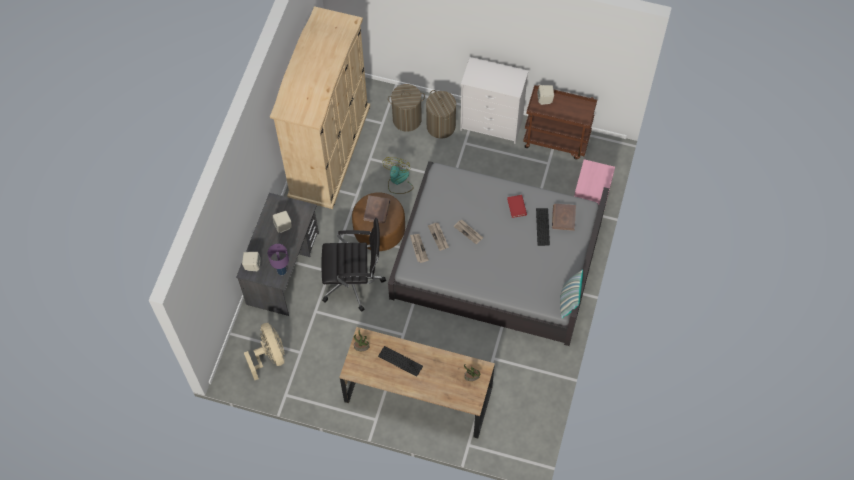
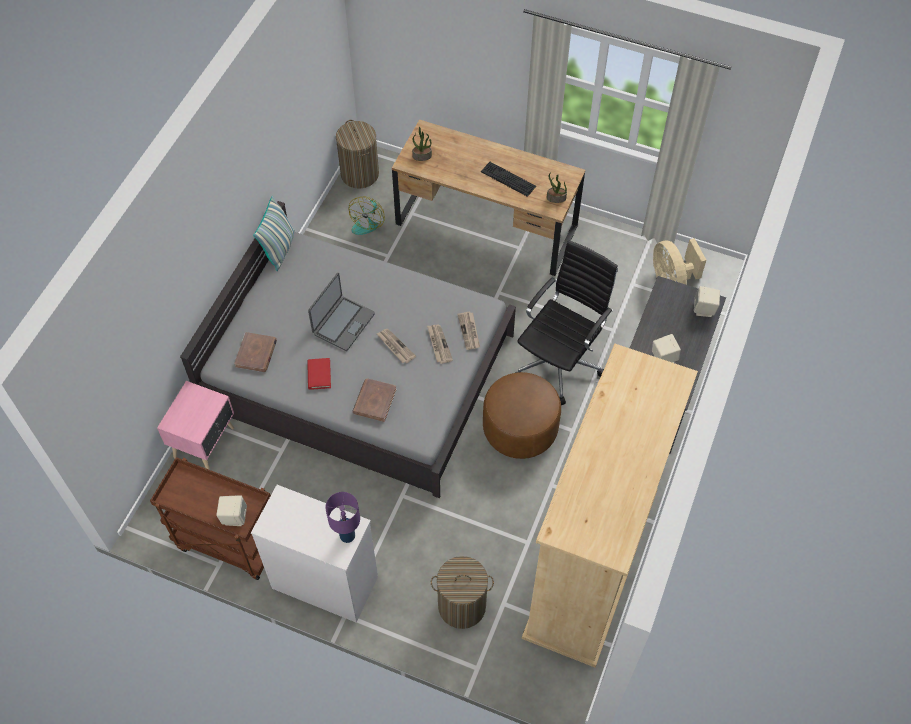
camera: 175 degrees left, 5 degrees down
(282, 271) = (662, 298): purple table lamp -> purple table lamp (347, 535)
(354, 282) = (560, 361): black office chair -> black office chair turned 120 degrees clockwise
(377, 210) = (523, 404): brown book -> brown book (374, 401)
(398, 181) = (486, 501): fan -> fan (367, 221)
(441, 126) = (408, 587): laundry basket -> laundry basket (360, 174)
(508, 245) = (343, 323): none -> laptop
(542, 226) = (289, 344): keyboard -> none

